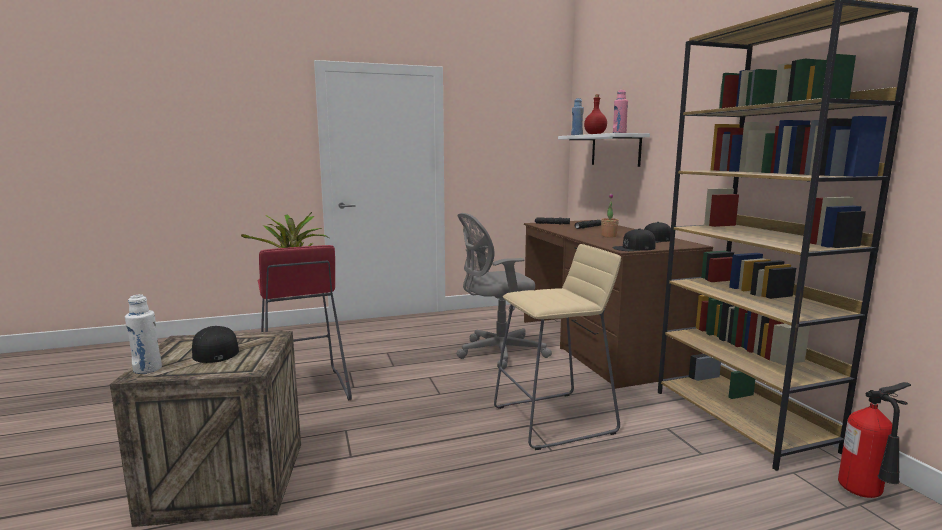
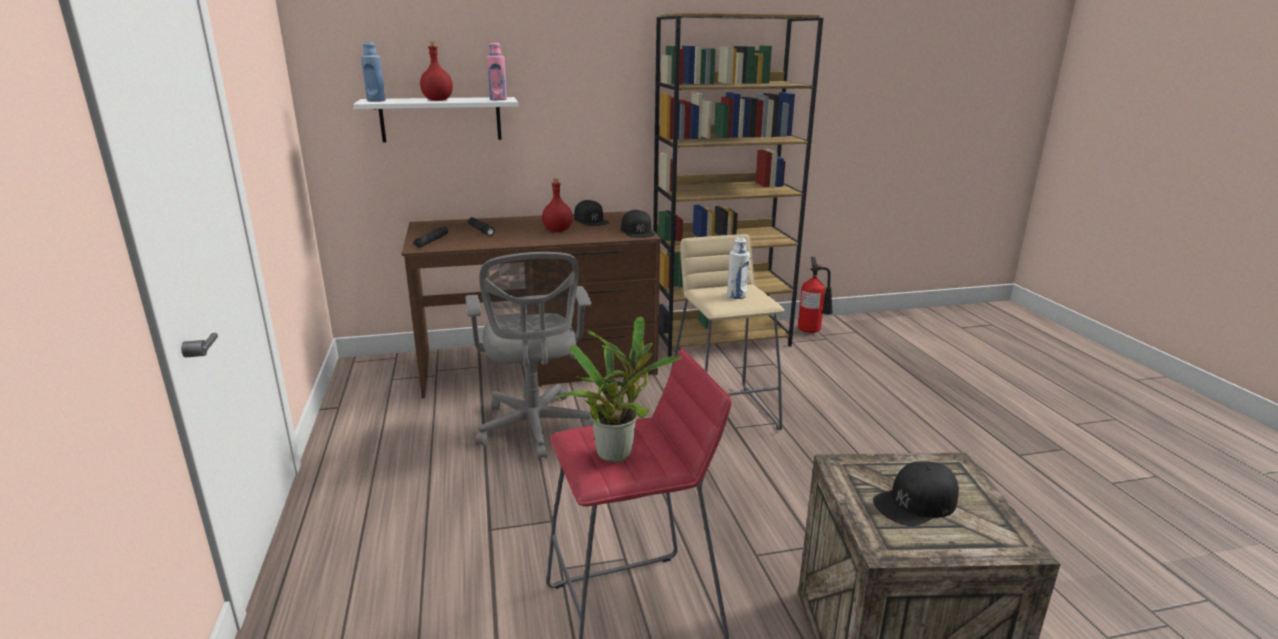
camera: 85 degrees left, 10 degrees up
(147, 369) = (1002, 544): white bottle -> white bottle (736, 296)
(609, 236) = (558, 230): potted plant -> red bottle

